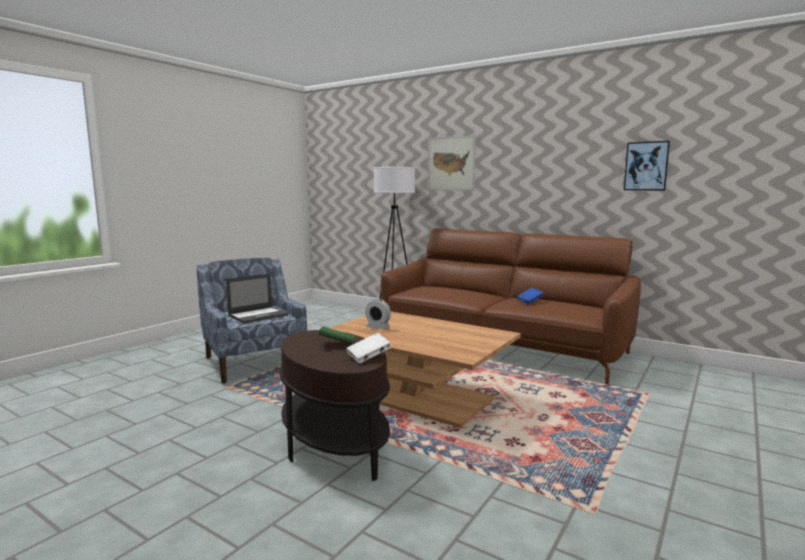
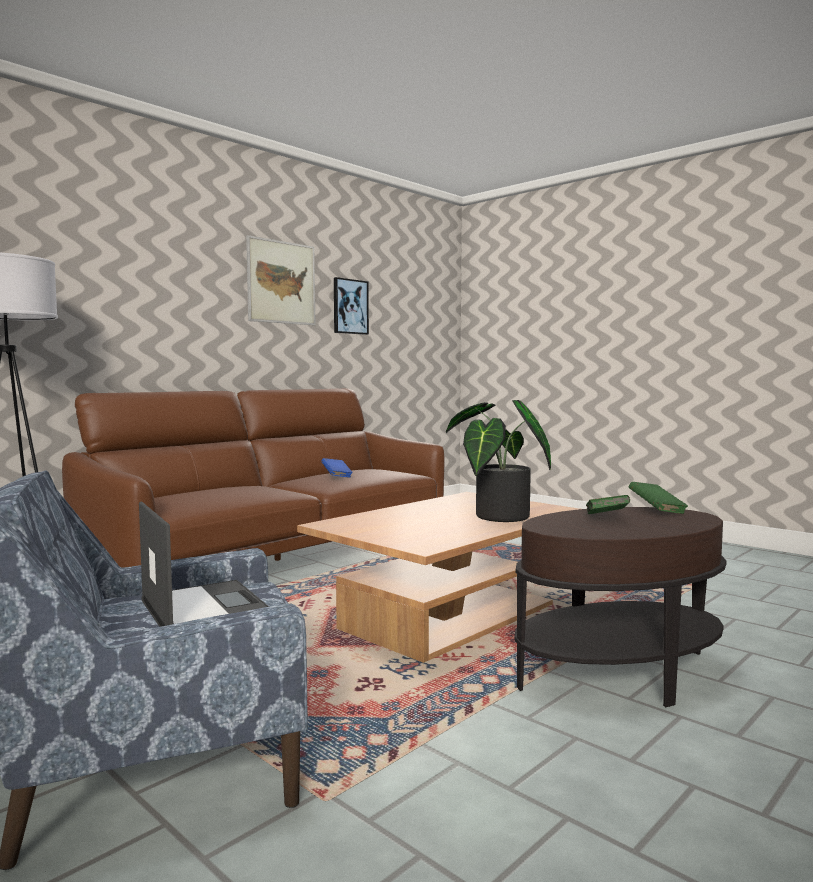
camera: 80 degrees left, 5 degrees down
(368, 357) = (657, 510): white book -> green book
(378, 327) = (418, 529): alarm clock -> none
(420, 341) = (496, 517): none -> potted plant
(451, 163) = (97, 270): picture -> picture (281, 282)

